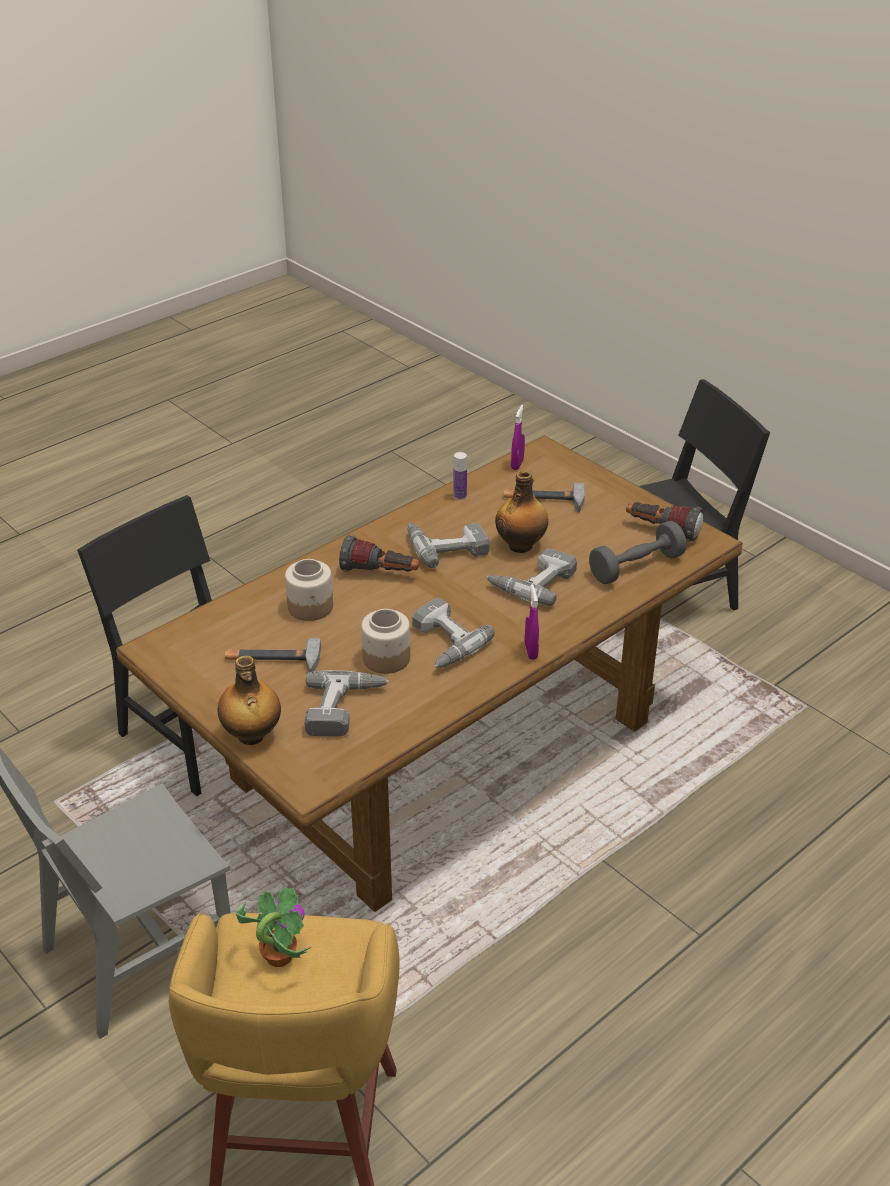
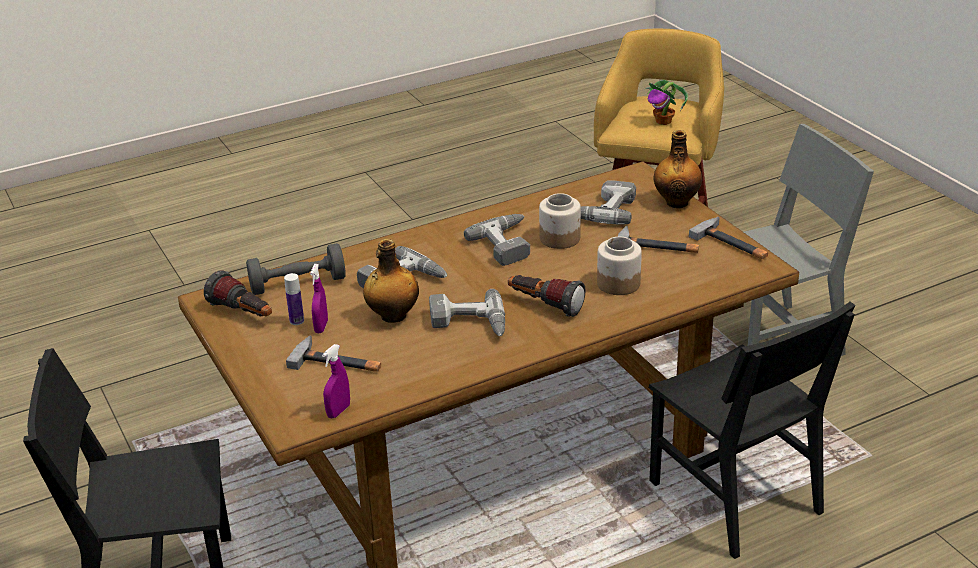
camera: 165 degrees left, 5 degrees down
(185, 676) = (733, 244): none -> hammer
(460, 496) = (427, 378): bottle -> bottle (297, 321)
(531, 651) = (437, 231): purple spray bottle -> purple spray bottle (321, 327)

